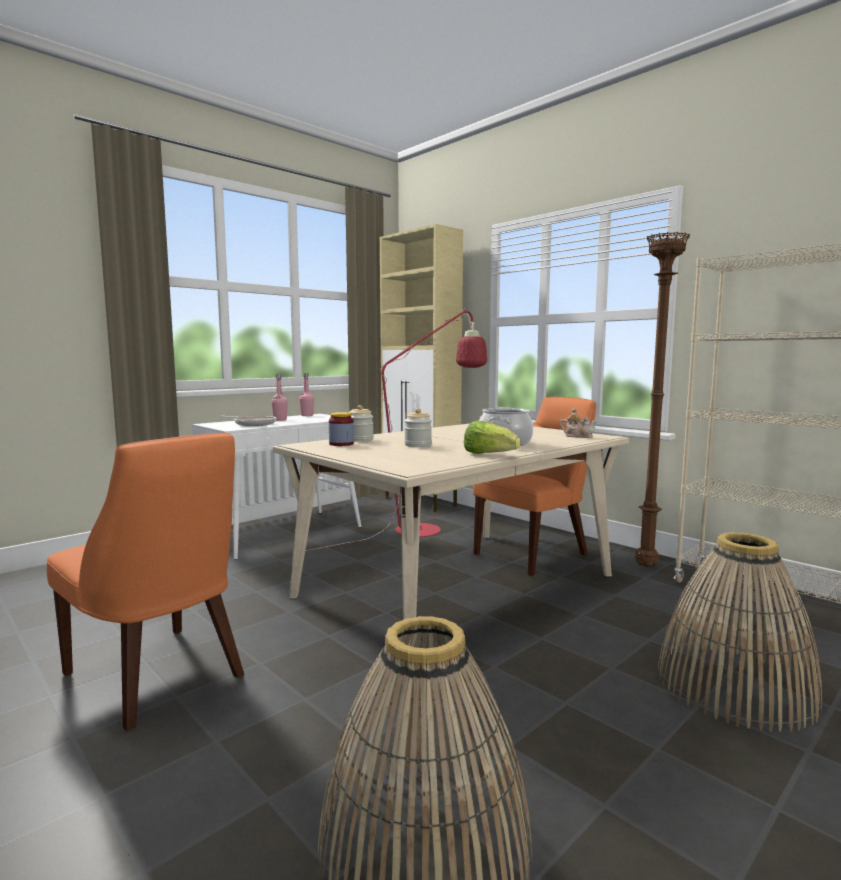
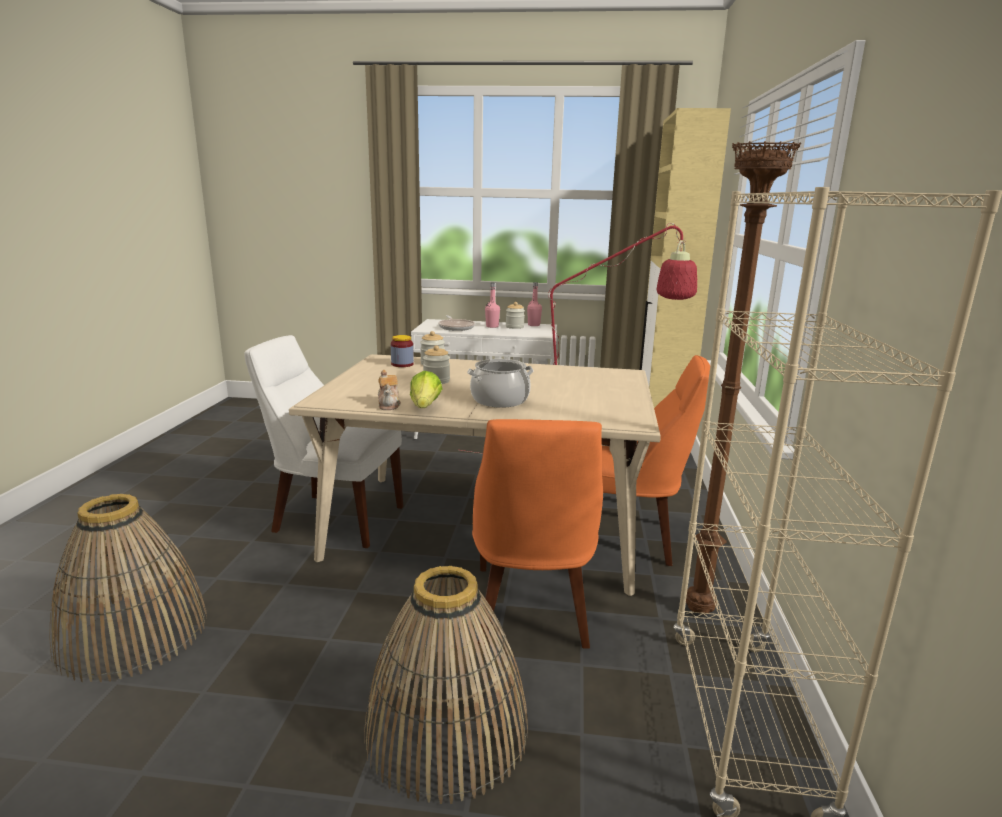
camera: 50 degrees right, 10 degrees up
(158, 677) = (240, 492): orange chair -> orange chair (531, 610)
(299, 418) = (514, 327): none -> jar
(332, 640) = (333, 518): none -> white chair
(578, 436) = (609, 415): teapot -> teapot (389, 405)

